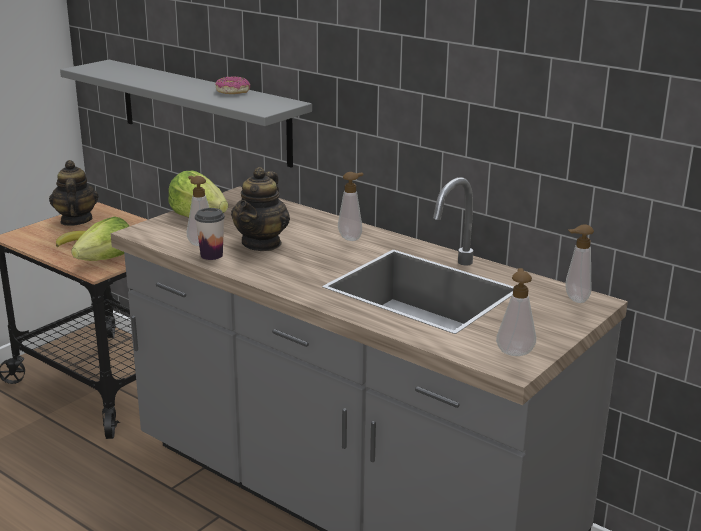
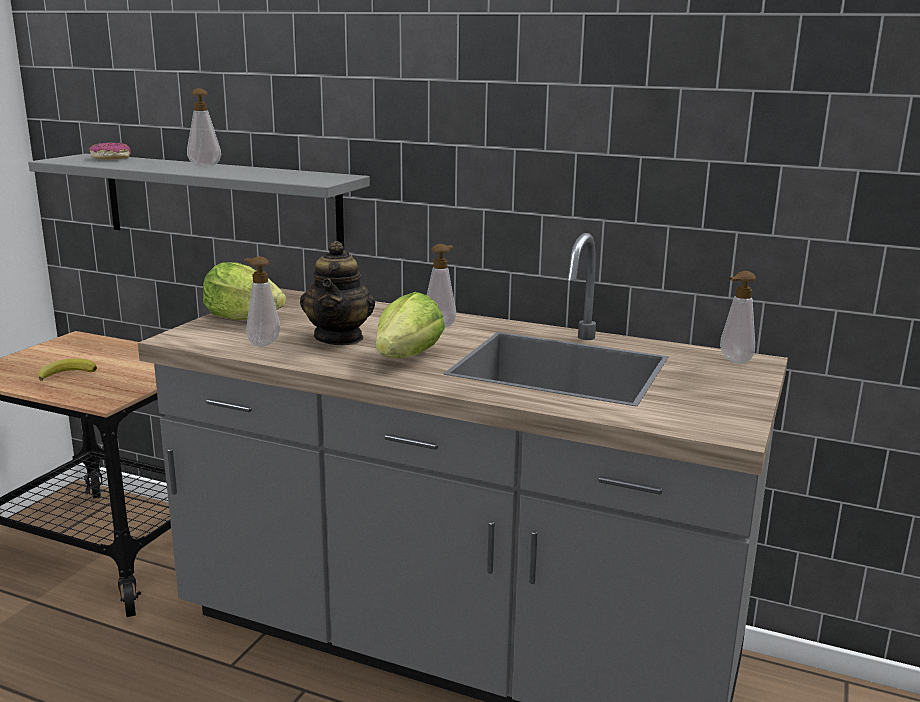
camera: 15 degrees left, 5 degrees down
(75, 220) = (54, 351): teapot -> none
(107, 259) = (113, 388): lettuce -> lettuce (408, 357)
(211, 255) = (284, 354): cup -> none
(232, 91) = (265, 170): donut -> donut (110, 158)
(514, 351) = (719, 416): soap dispenser -> soap dispenser (205, 165)

